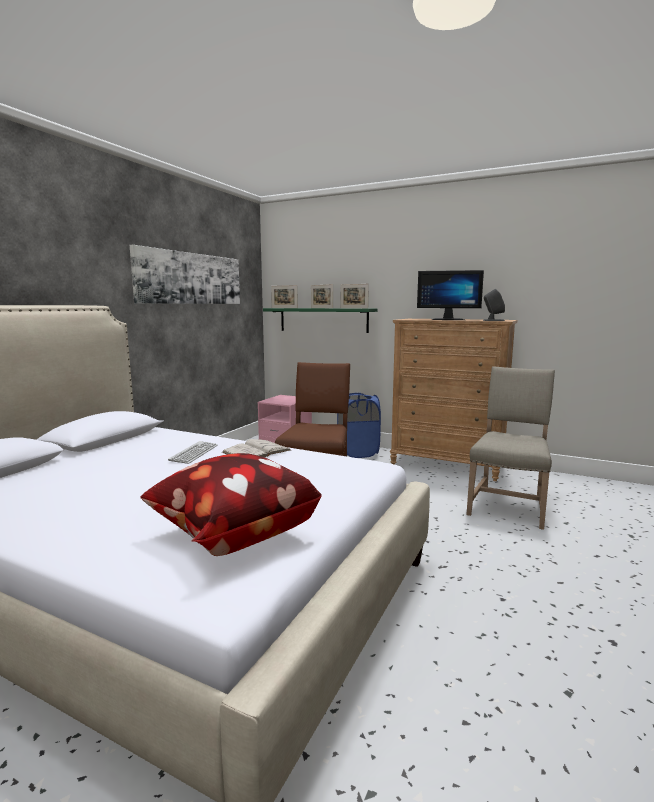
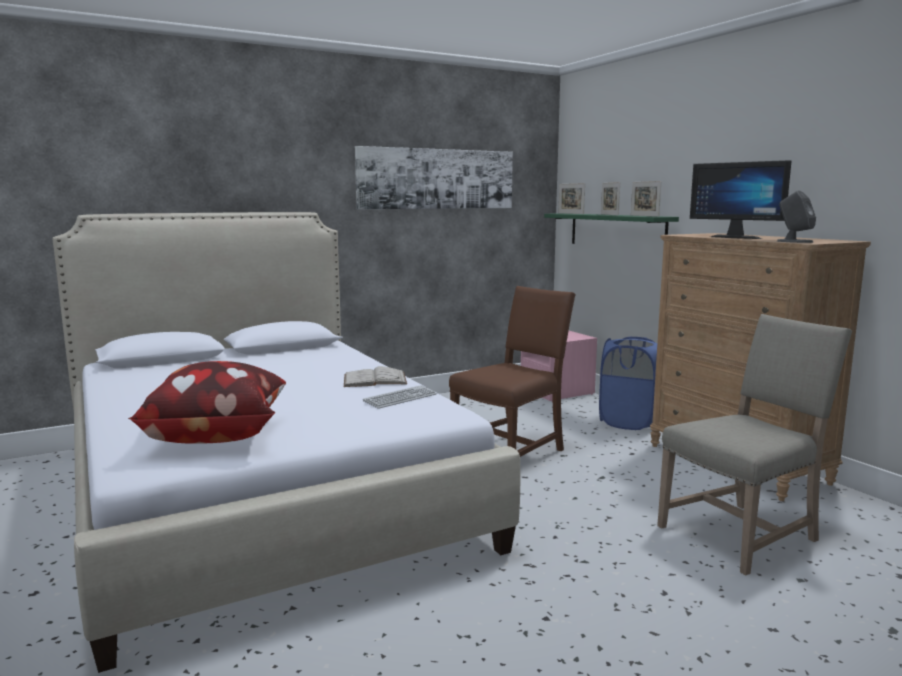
camera: 35 degrees right, 0 degrees up
(194, 453) = (321, 371): keyboard -> keyboard (400, 398)

